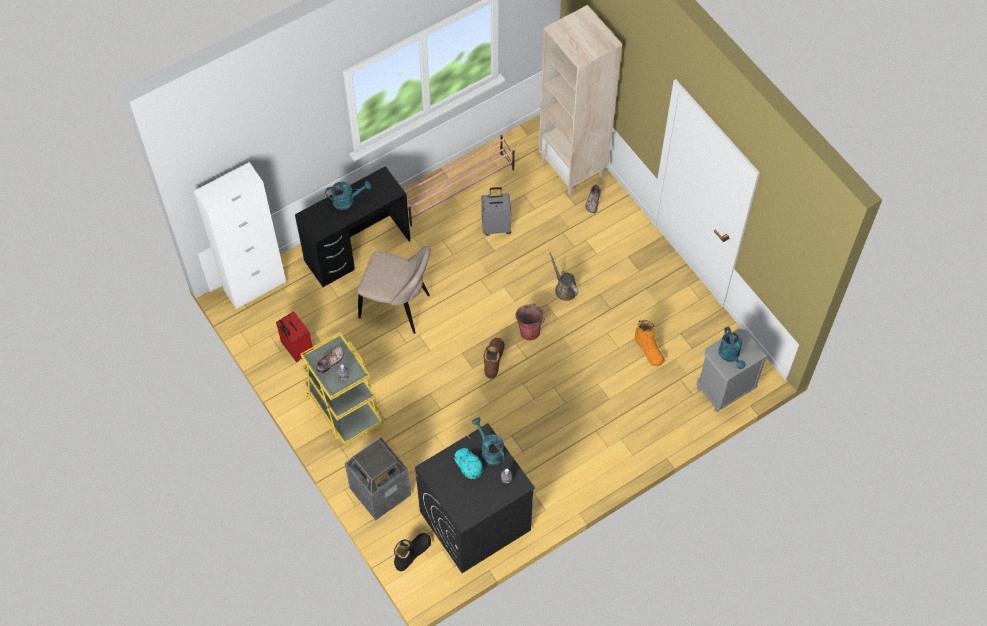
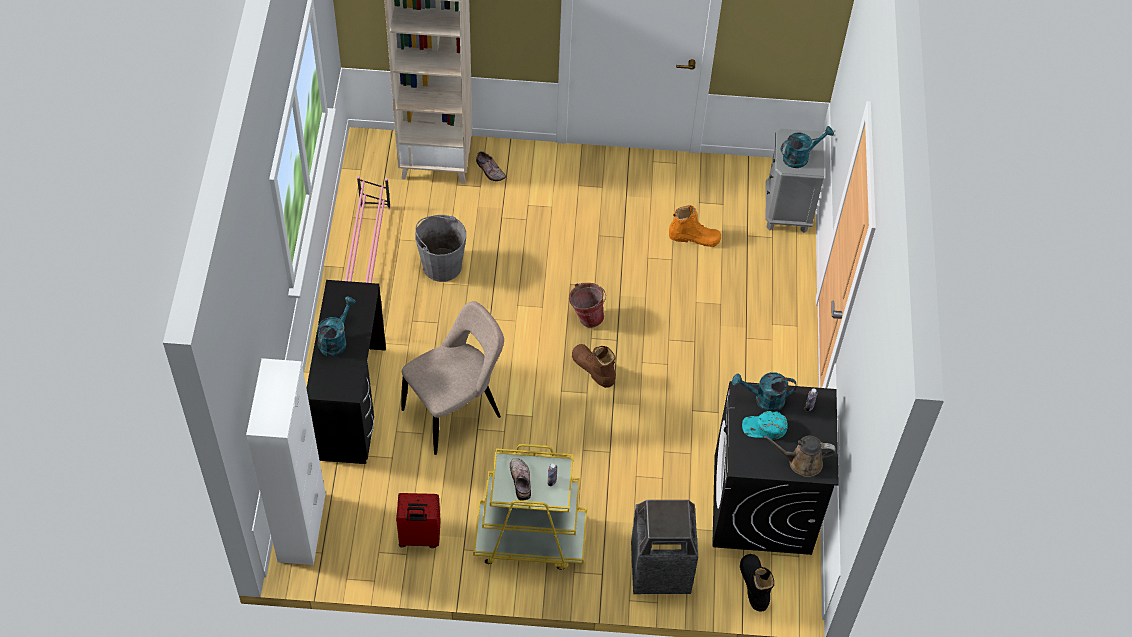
camera: 55 degrees left, 5 degrees down
(496, 226) = (442, 265): grey suitcase -> grey bucket
(564, 289) = (567, 258): brown watering can -> brown watering can (801, 462)
(730, 356) = (800, 157): turquoise watering can -> turquoise watering can turned 45 degrees counterclockwise

